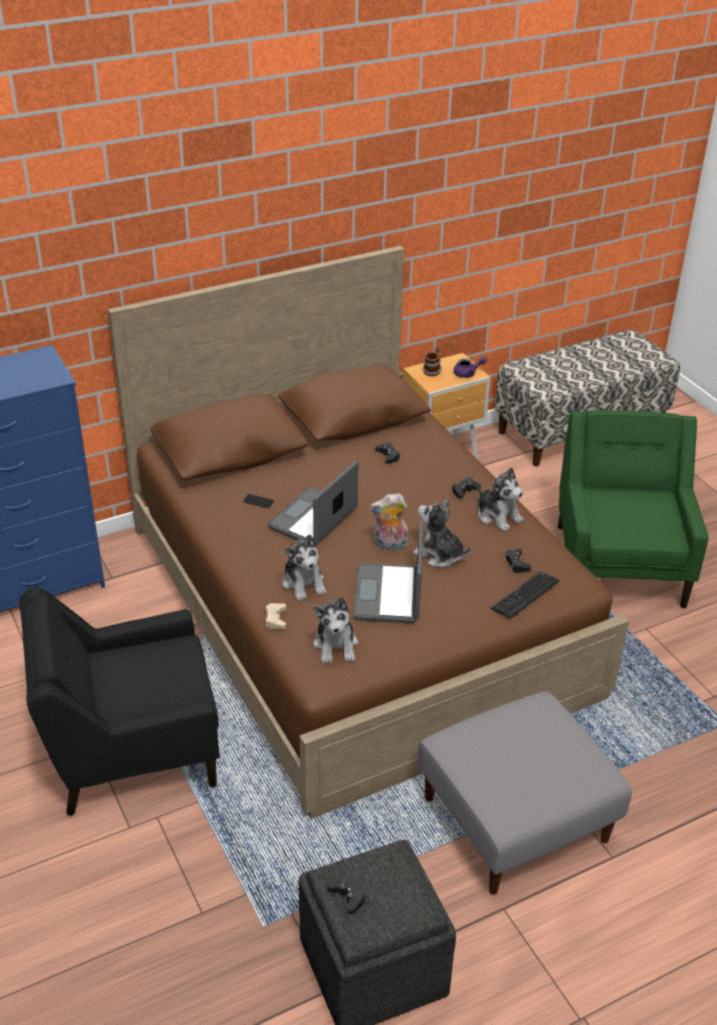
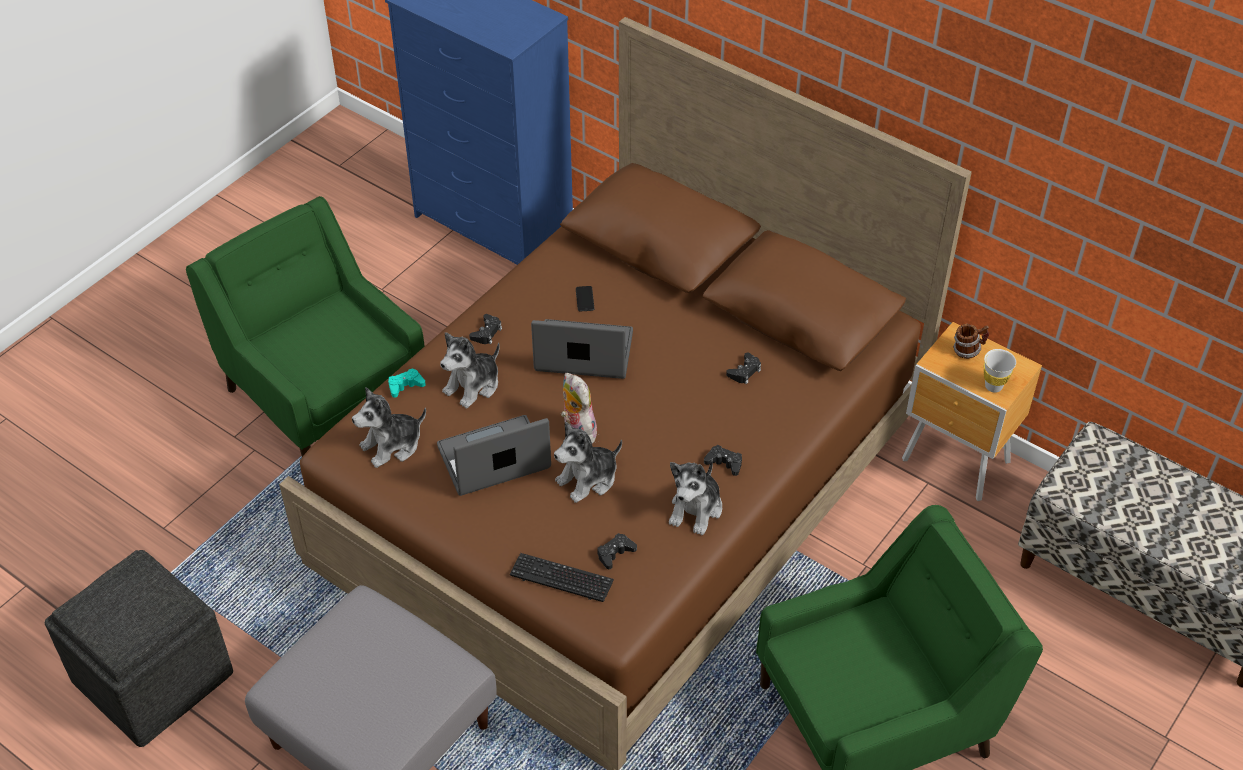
camera: 65 degrees right, 10 degrees up
(130, 749) = (324, 394): black armchair -> green armchair
(275, 619) = (405, 386): beige game controller -> turquoise game controller
(347, 896) = (115, 587): black game controller -> black game controller (486, 333)
(439, 555) = (588, 479): plush toy -> plush toy turned 135 degrees counterclockwise
(468, 373) = (993, 386): purple teapot -> white cup

